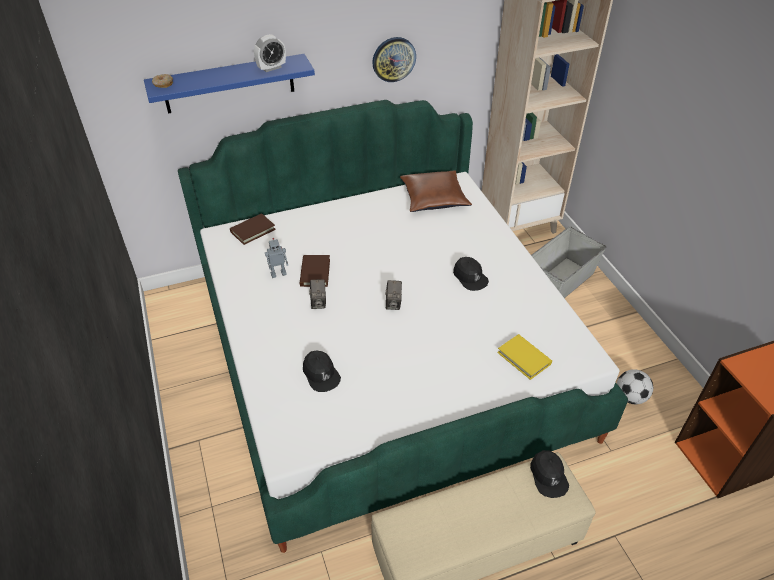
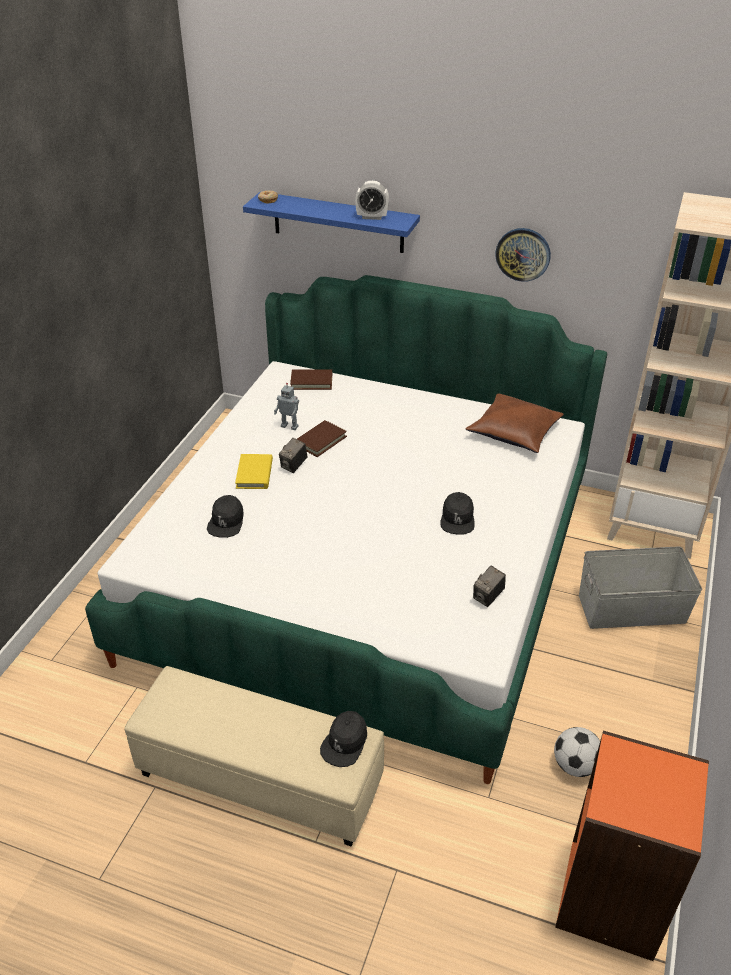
camera: 40 degrees right, 5 degrees down
(393, 303) = (356, 501): camera -> camera (488, 597)
(524, 358) = (417, 615): yellow book -> yellow book (254, 474)

